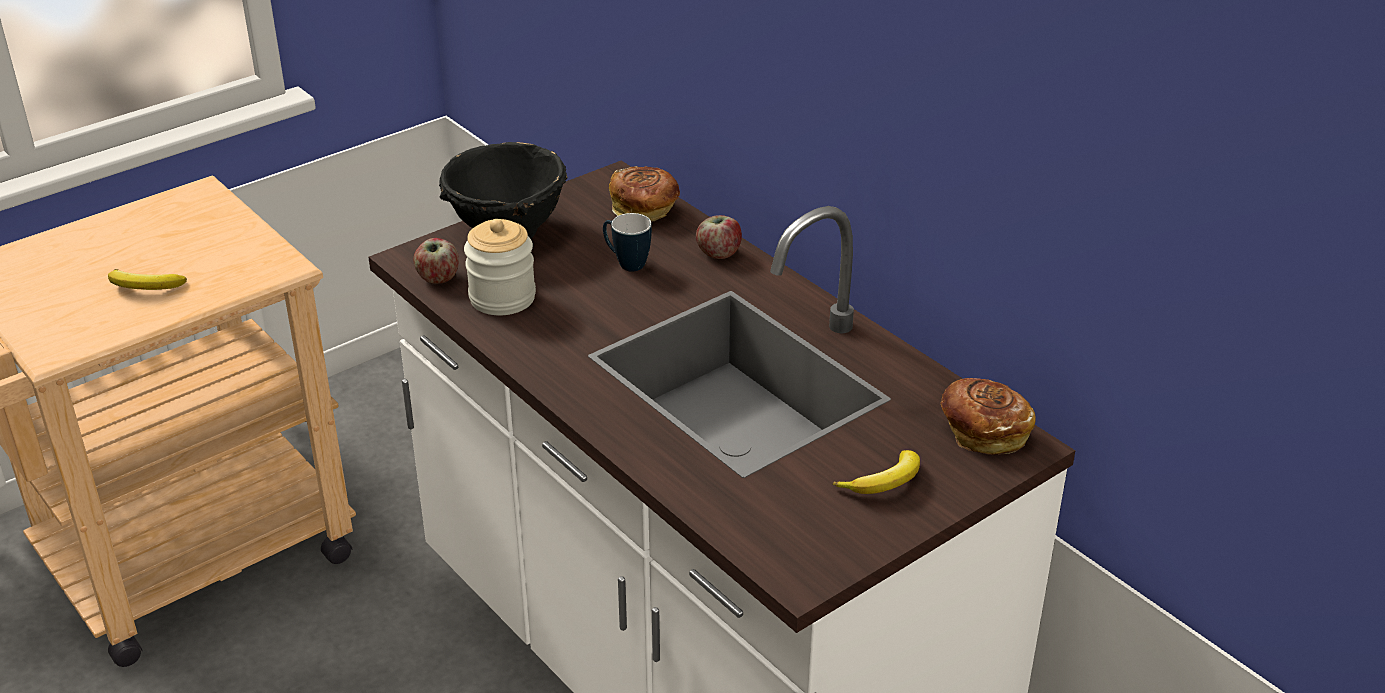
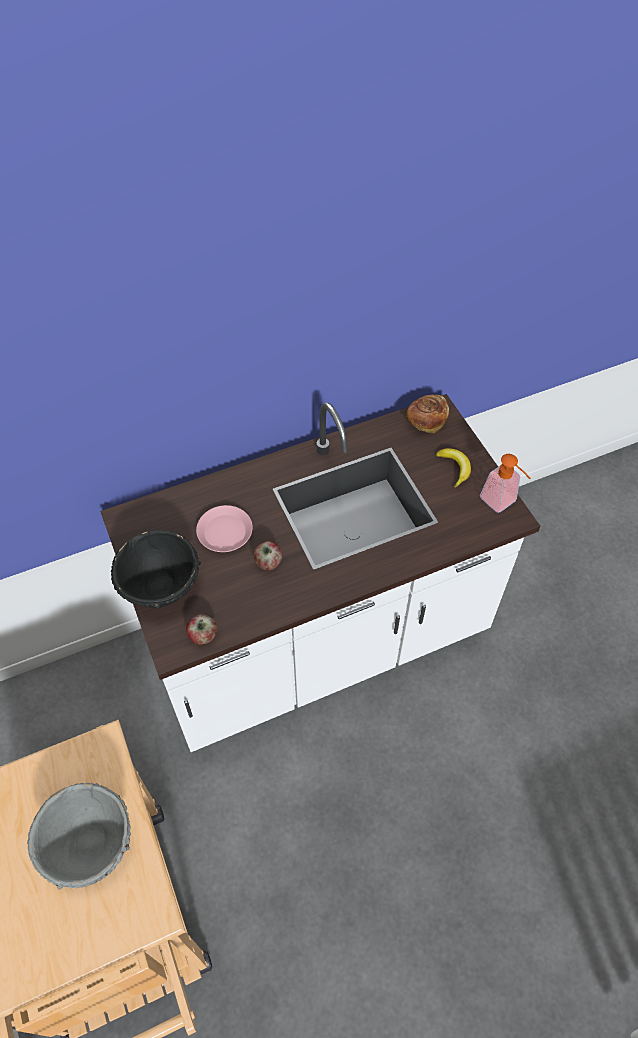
camera: 75 degrees left, 20 degrees up
(144, 287) = (91, 846): banana -> grey bowl
(502, 298) = (239, 603): jar -> none
(626, 263) = (225, 532): mug -> pink plate
(645, 210) = (168, 510): bread -> none
(718, 253) = (232, 485): apple -> apple (268, 562)
(829, 556) = (502, 503): none -> soap dispenser

